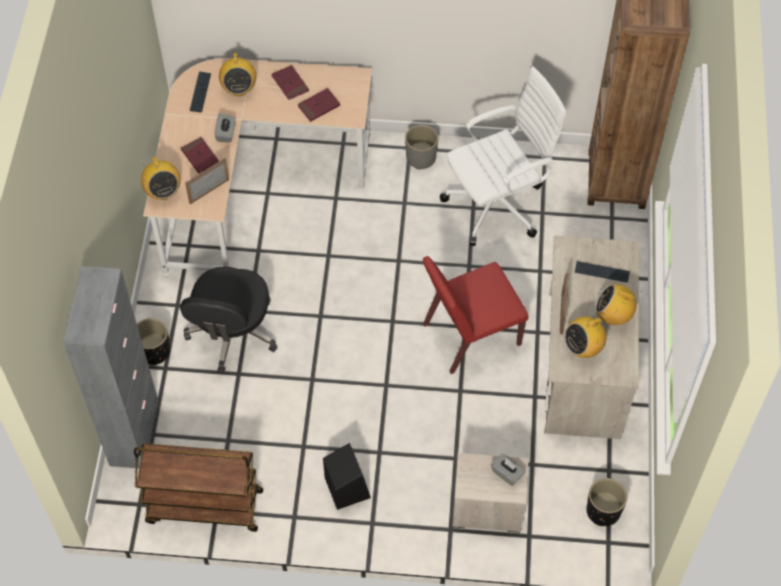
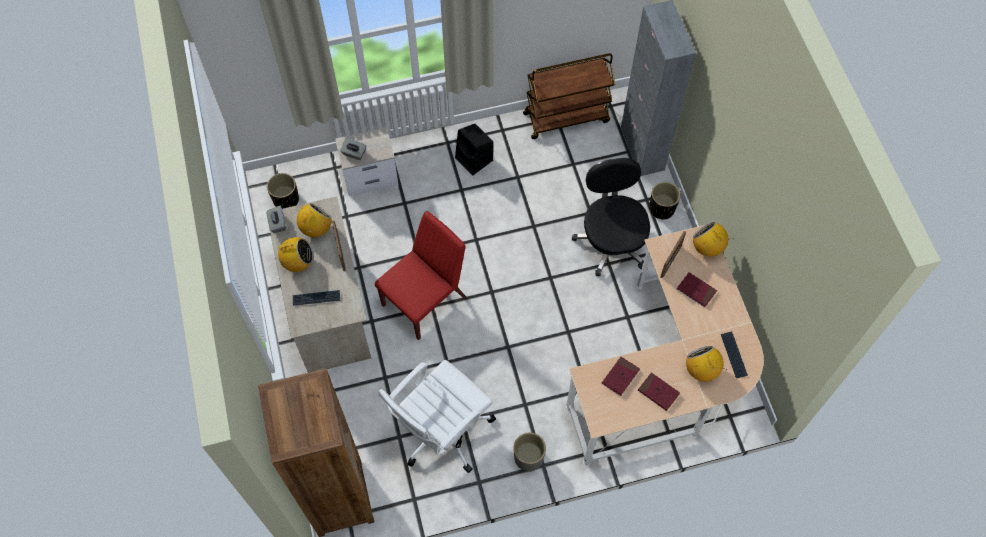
camera: 160 degrees right, 5 degrees up
(226, 133) = (687, 320): grey tissue box -> grey tissue box (277, 224)

